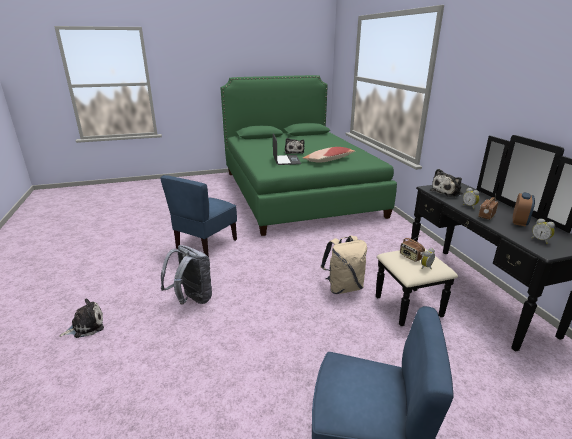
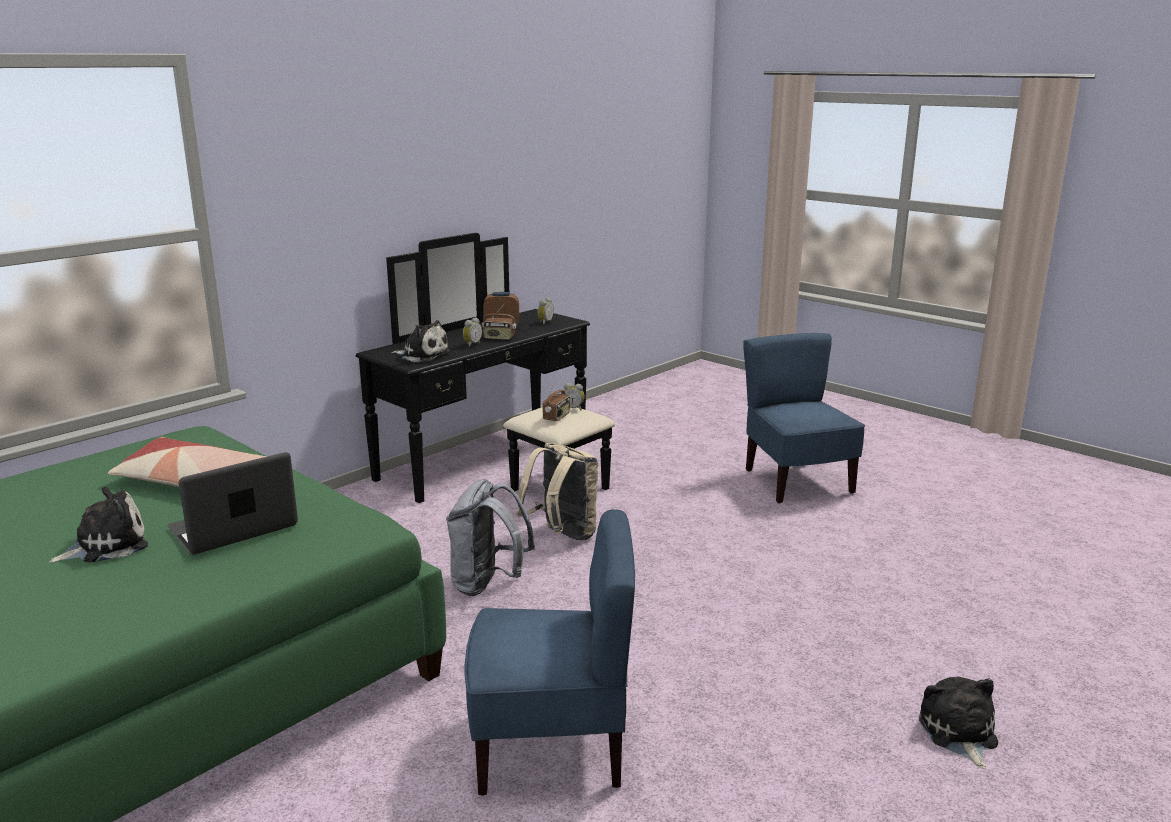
camera: 120 degrees left, 5 degrees down
(86, 326) = (958, 733): plush toy -> plush toy turned 60 degrees clockwise
(192, 299) = (754, 656): grey backpack -> grey backpack (488, 584)

